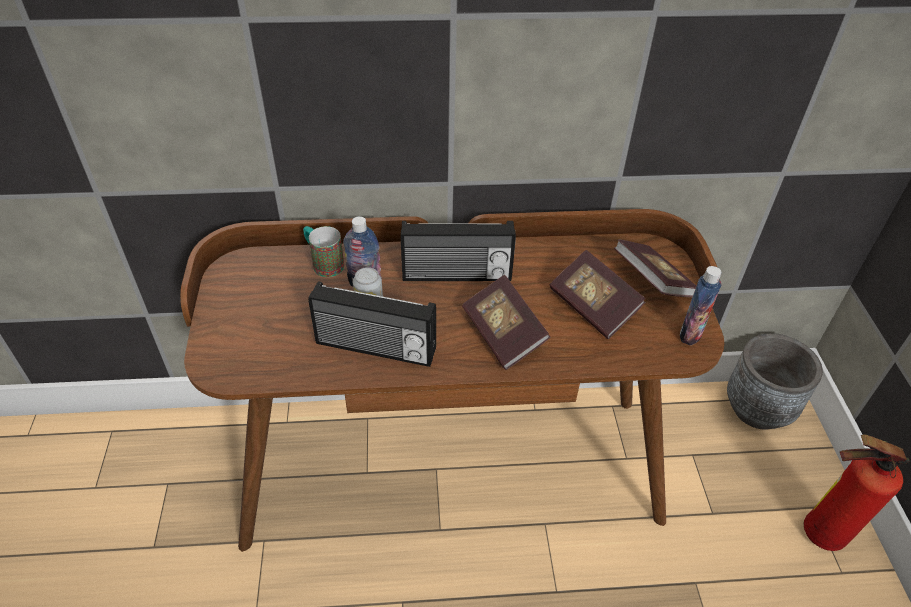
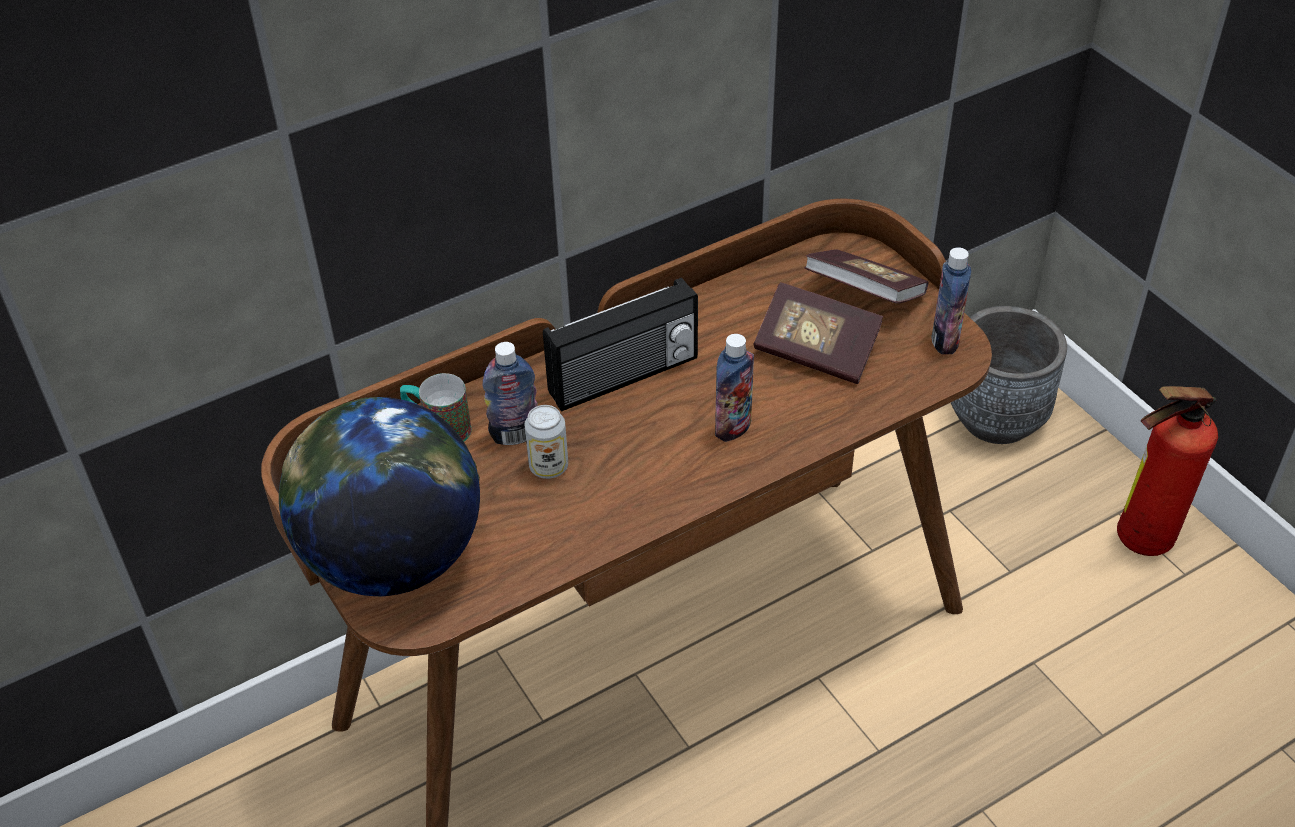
camera: 25 degrees left, 0 degrees up
(239, 330) = (394, 559): none -> globe
(375, 348) = (589, 508): radio -> none
(503, 334) = (733, 427): book -> bottle

